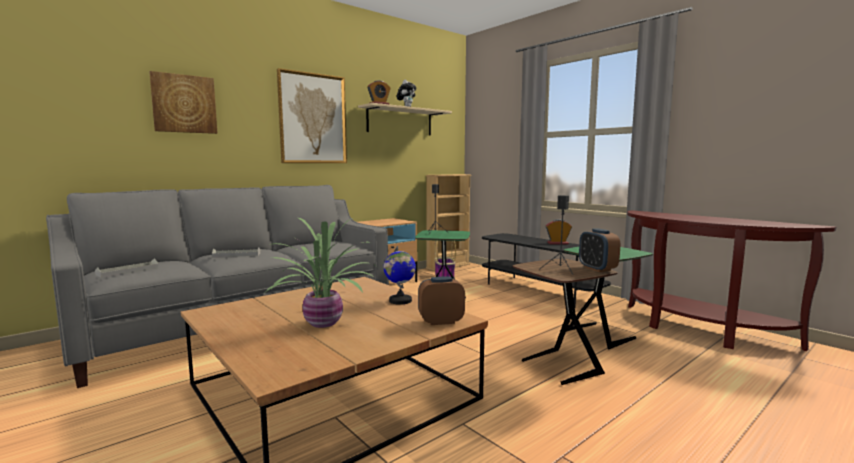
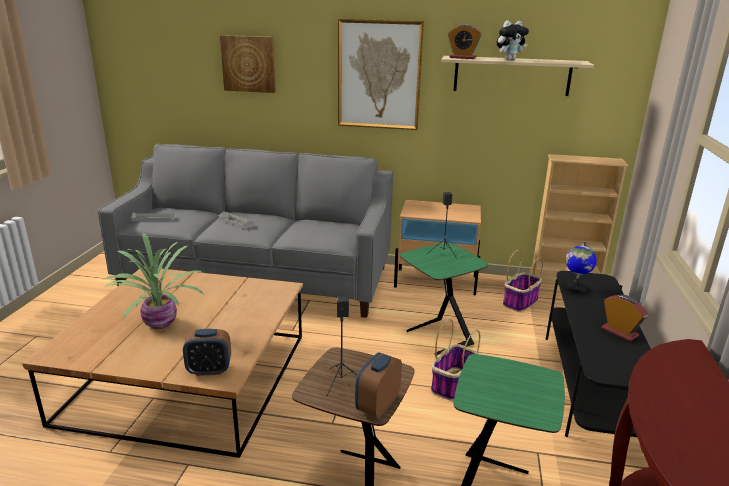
camera: 50 degrees right, 15 degrees up
(400, 301) = (247, 329): globe -> globe (575, 288)
(441, 321) = (209, 370): alarm clock -> alarm clock turned 135 degrees clockwise
(496, 314) = (453, 385): none -> basket

